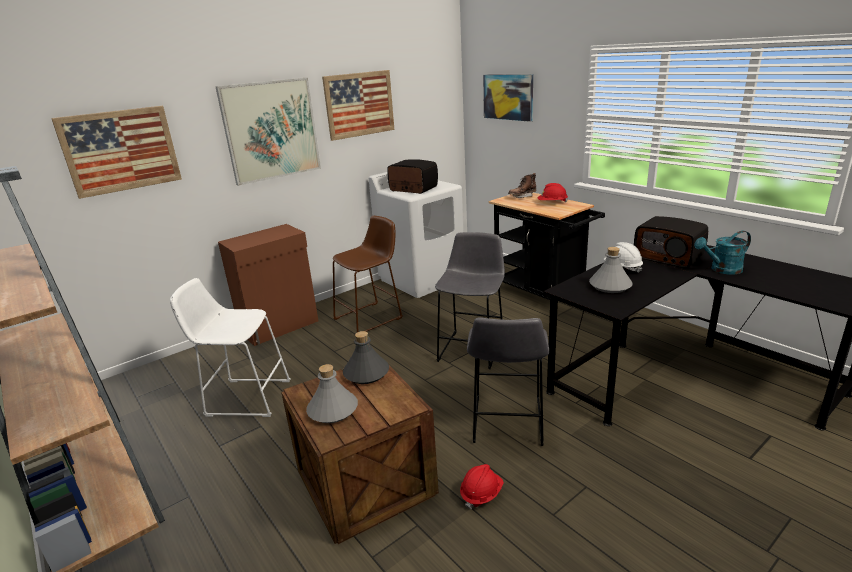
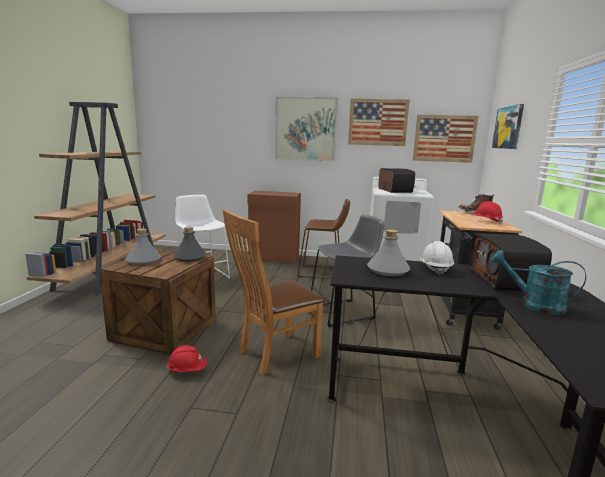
camera: 45 degrees right, 10 degrees down
(121, 150) = (218, 125): picture -> picture (444, 138)
(507, 423) = (273, 354): grey stool -> brown chair

